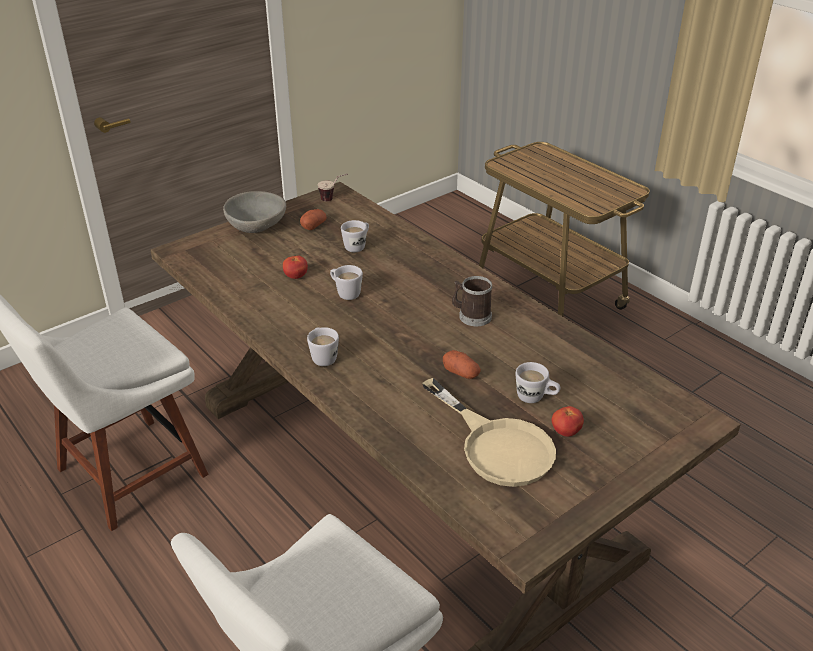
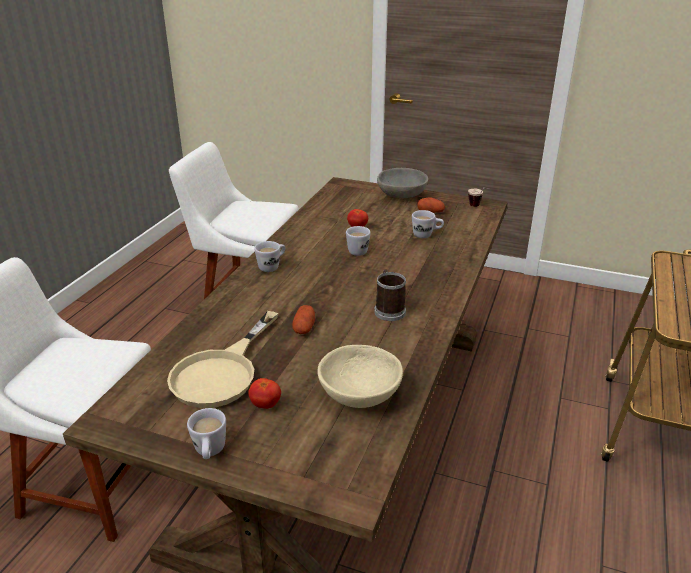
camera: 60 degrees right, 5 degrees down
(535, 398) = (301, 375): white mug -> white mug (209, 453)
(584, 375) = (360, 394): none -> beige bowl

